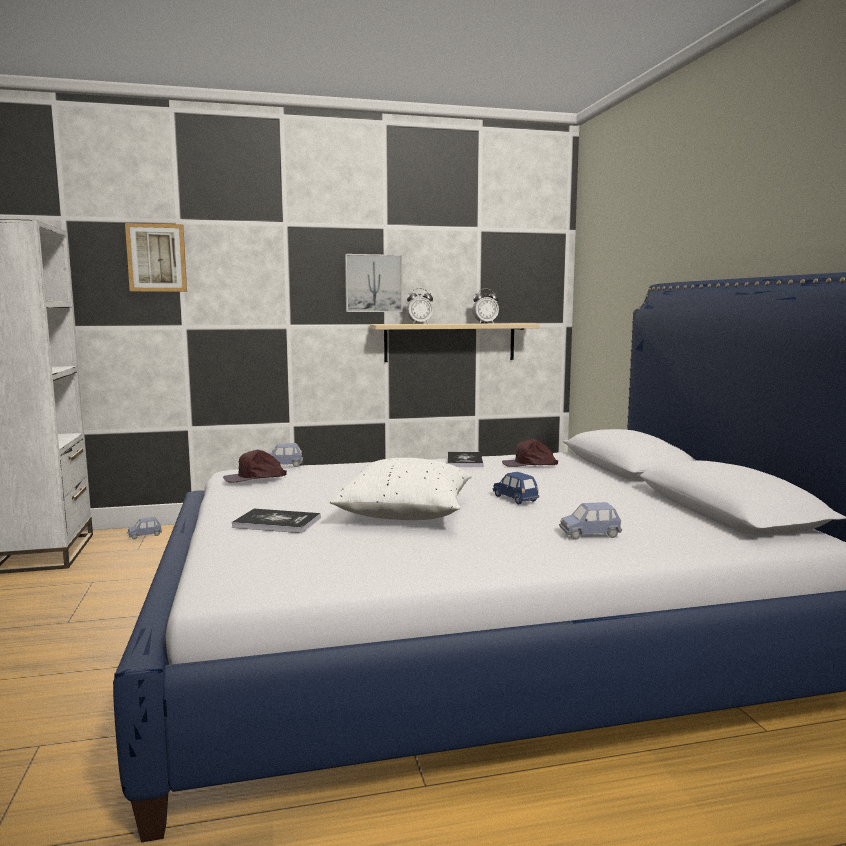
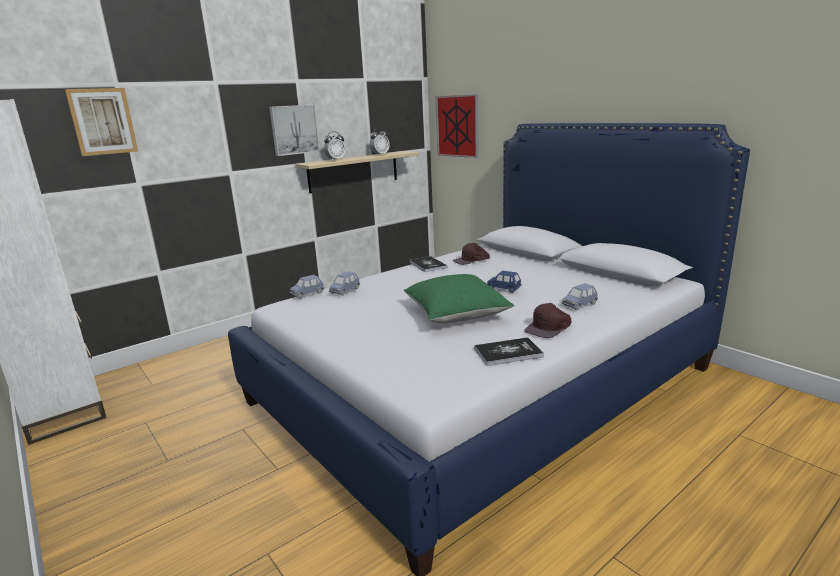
camera: 25 degrees left, 10 degrees up
(145, 535) = (144, 372): blue toy car -> blue toy car (345, 291)
(255, 477) = (308, 309): brown cap -> brown cap (549, 328)
(277, 523) = (385, 342): book -> book (508, 353)
(405, 514) = (456, 315): white pillow -> green pillow
(599, 293) = (457, 126): none -> picture

